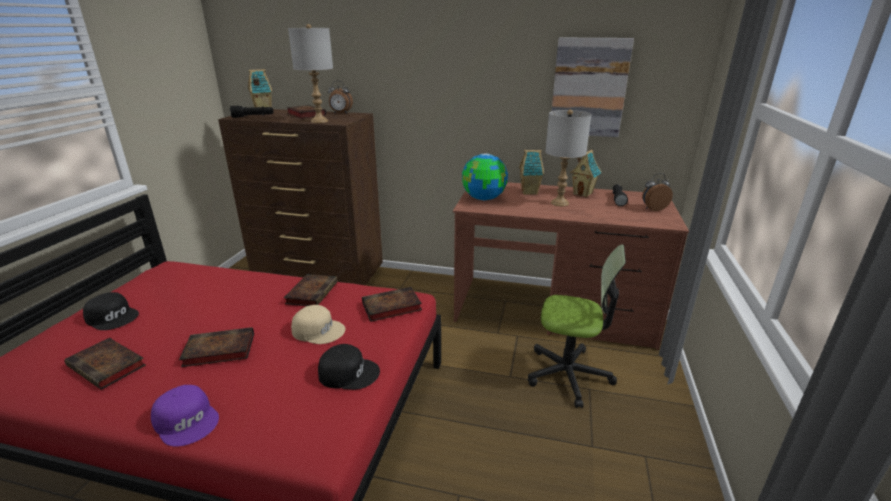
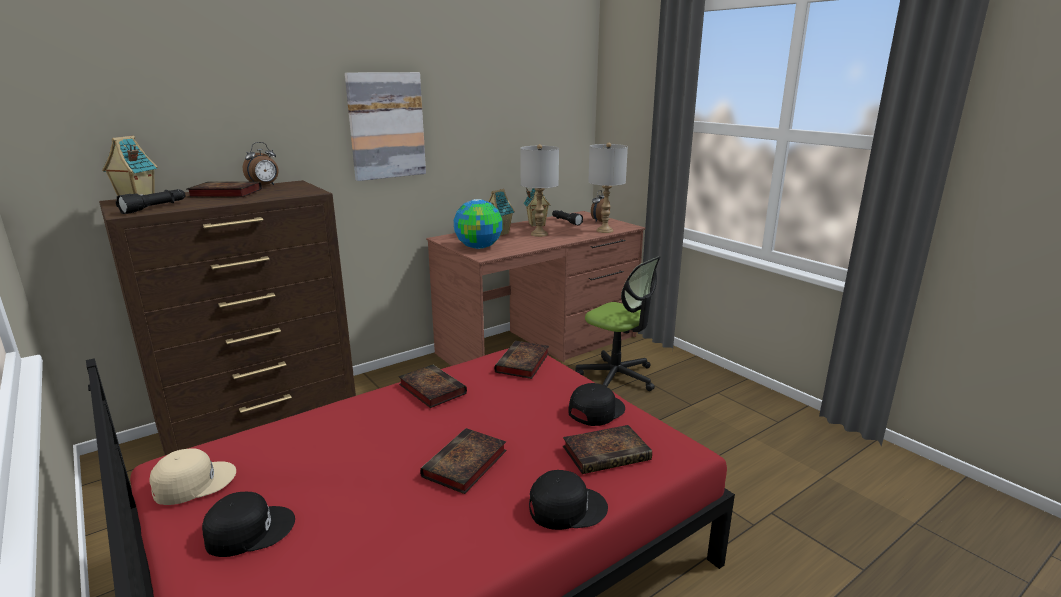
camera: 50 degrees left, 5 degrees down
(108, 366) = (386, 548): book -> book (607, 453)
(187, 420) = (566, 507): purple cap -> black cap
(318, 330) = (507, 405): beige cap -> beige cap (193, 482)
(319, 121) = (282, 195): grey table lamp -> grey table lamp (605, 230)
(568, 374) = (617, 377): office chair -> office chair turned 75 degrees clockwise
(589, 88) = (517, 125): picture -> picture (386, 126)

